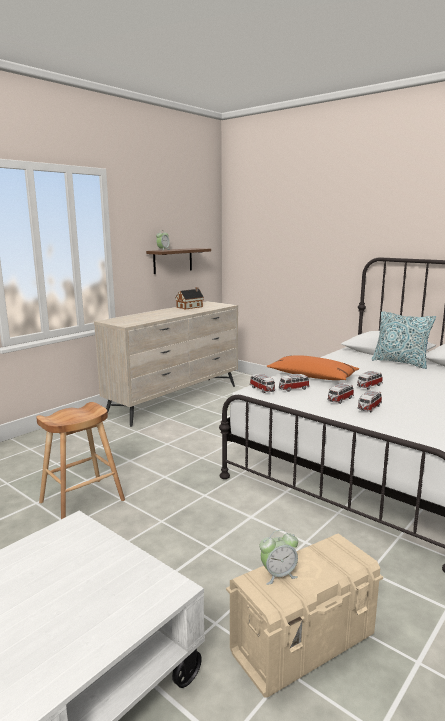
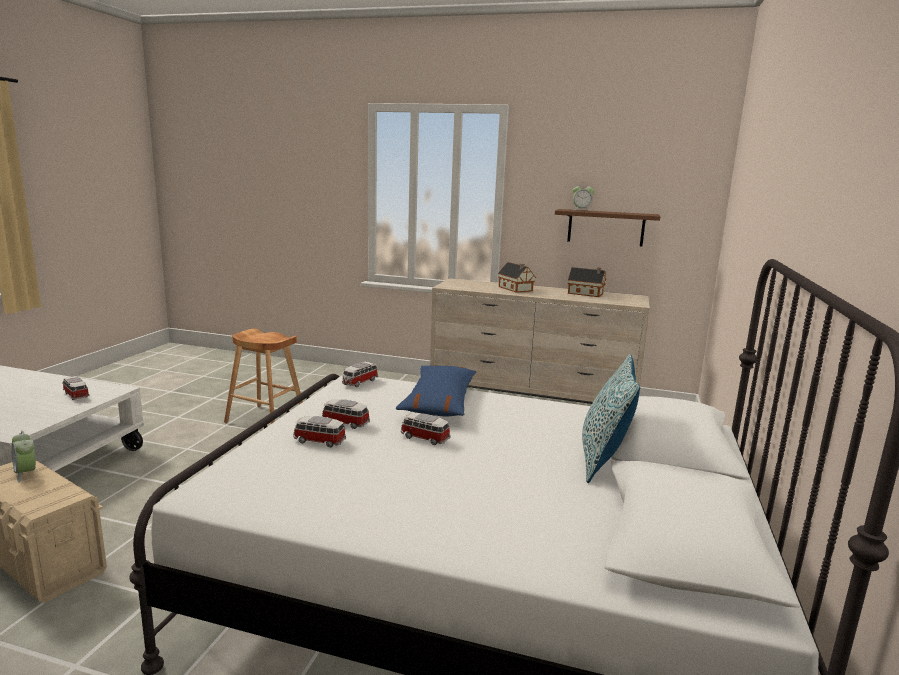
camera: 65 degrees right, 0 degrees up
(158, 314) = (516, 289): none -> toy house
(293, 389) = (374, 396): toy car -> toy car (76, 395)
(312, 376) = (439, 402): orange pillow -> blue pillow

